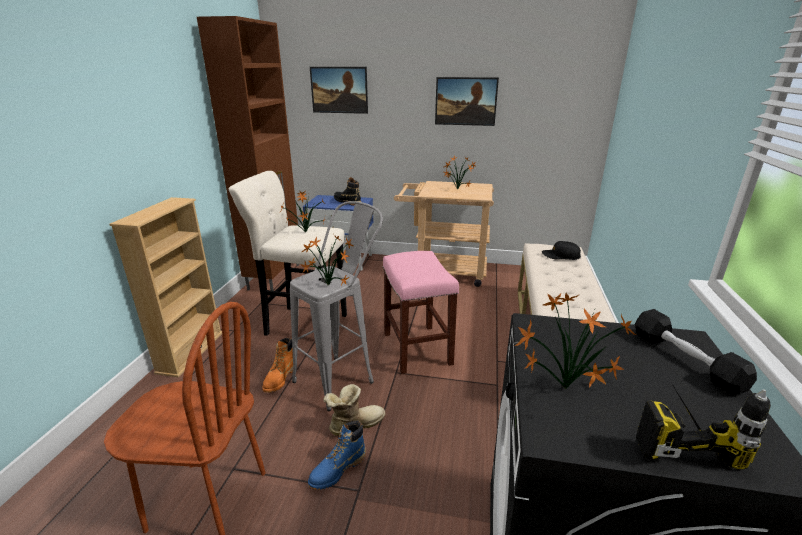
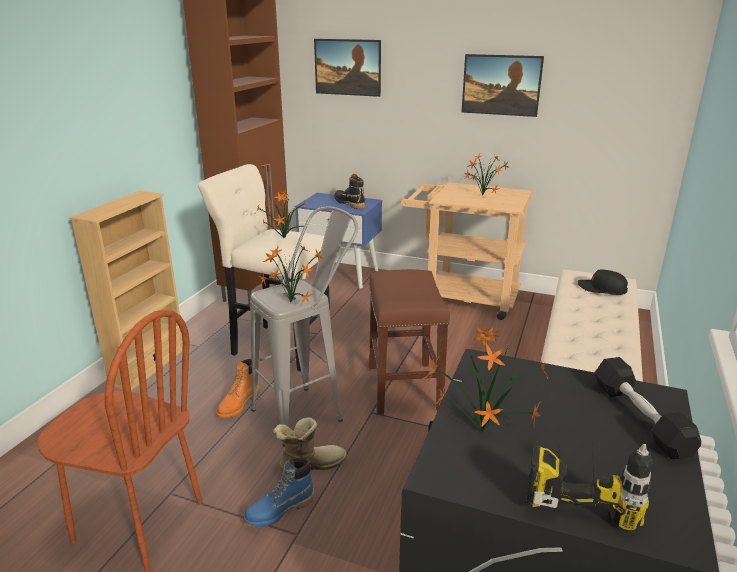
camera: 10 degrees right, 0 degrees up
(416, 348) = (403, 387): pink stool -> brown stool

